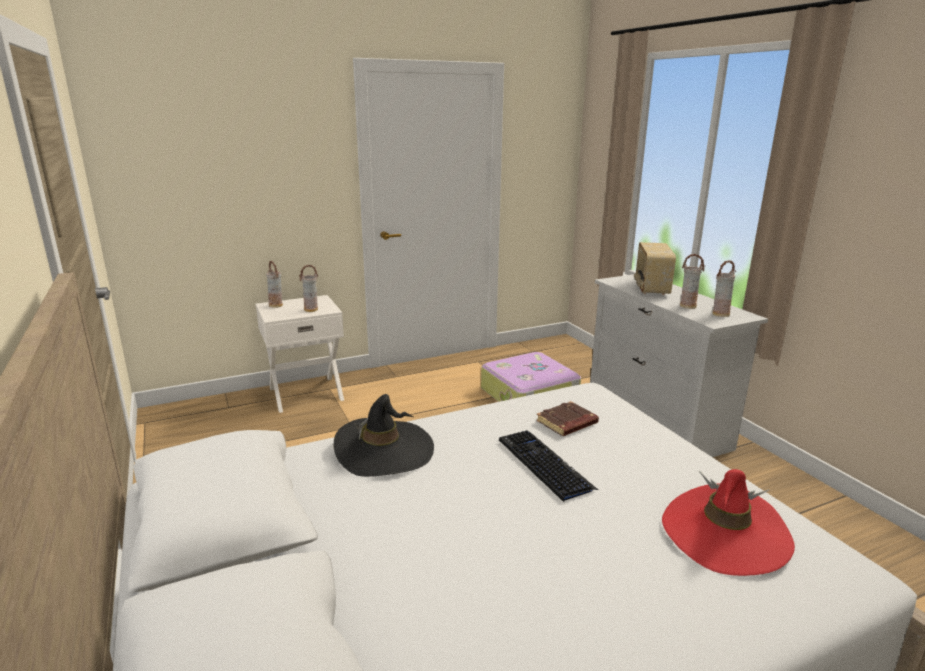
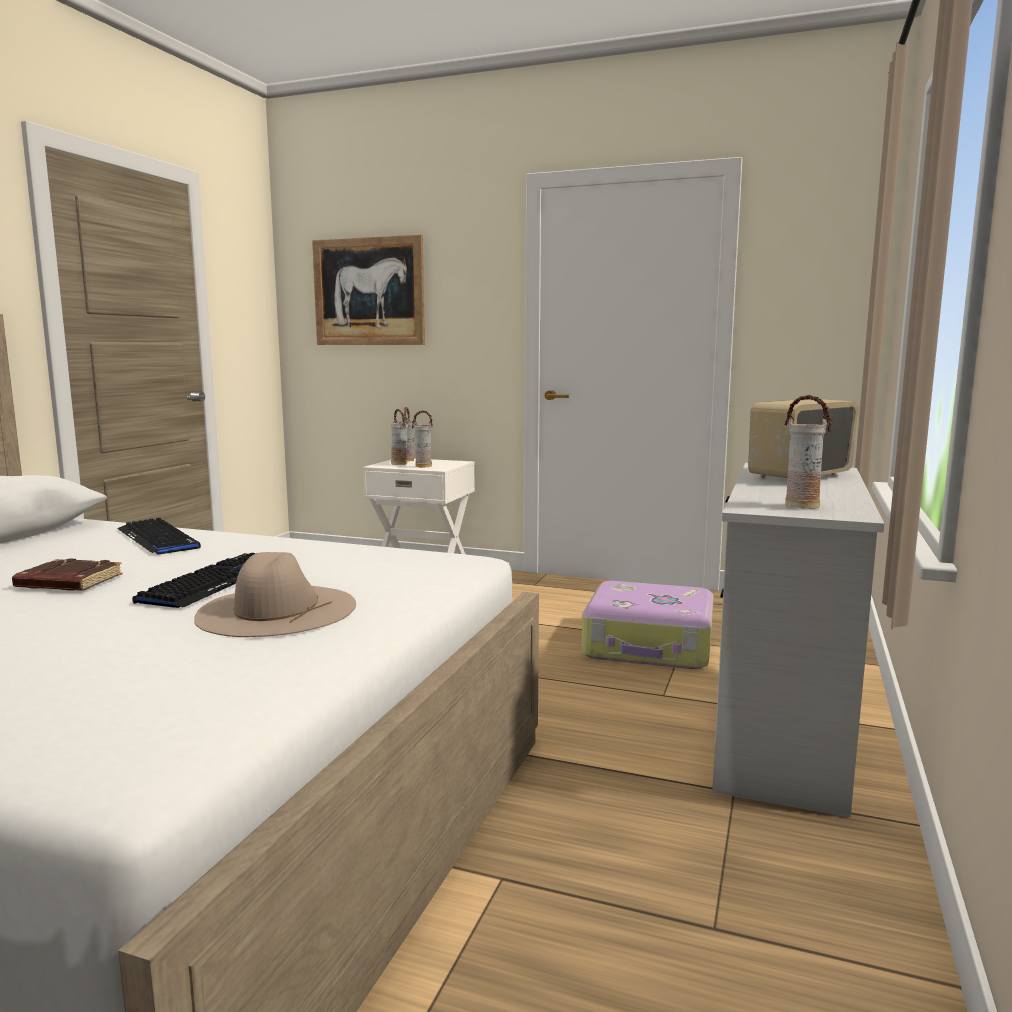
camera: 45 degrees right, 10 degrees down
(205, 156) = (369, 292): none -> picture
(384, 450) = (158, 539): black hat -> keyboard
(567, 423) = (343, 569): brown book -> brown book (67, 583)
(632, 466) = (276, 610): none -> beige hat
(687, 306) = (780, 494): vase -> vase (400, 464)
(724, 534) = (147, 679): red hat -> none

